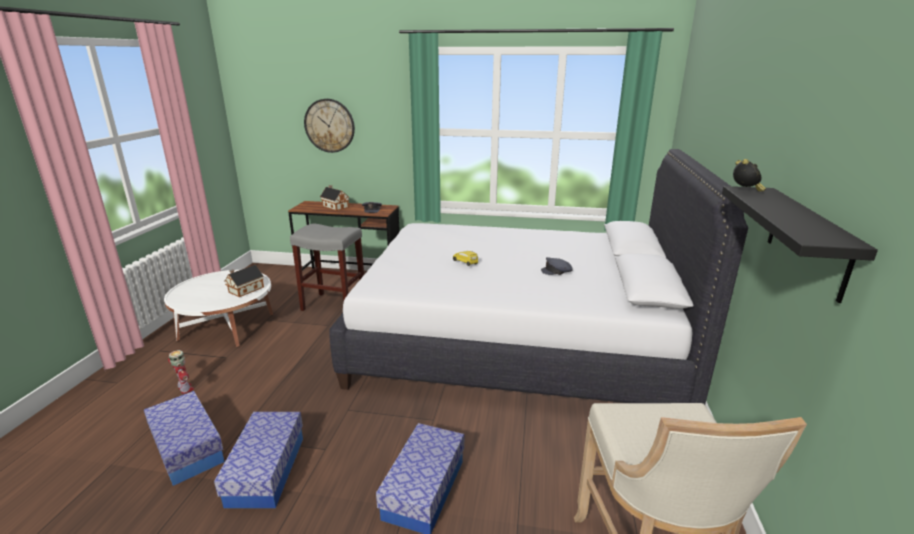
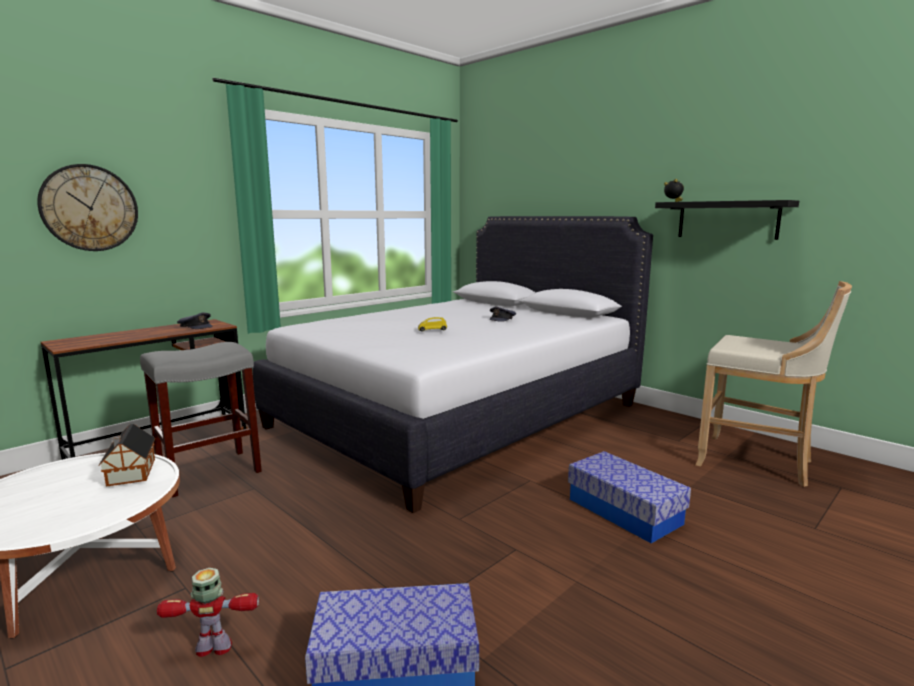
camera: 55 degrees left, 10 degrees down
(266, 471) = (517, 599): storage box -> none
(335, 206) = (126, 335): toy house -> none

